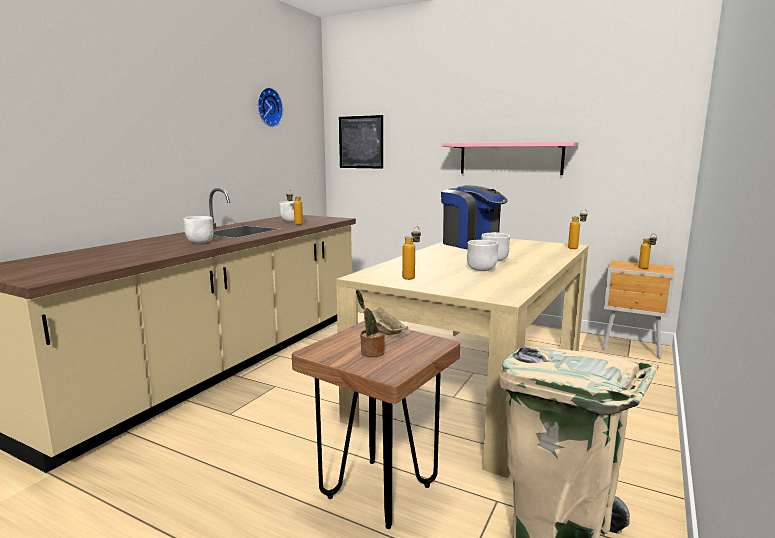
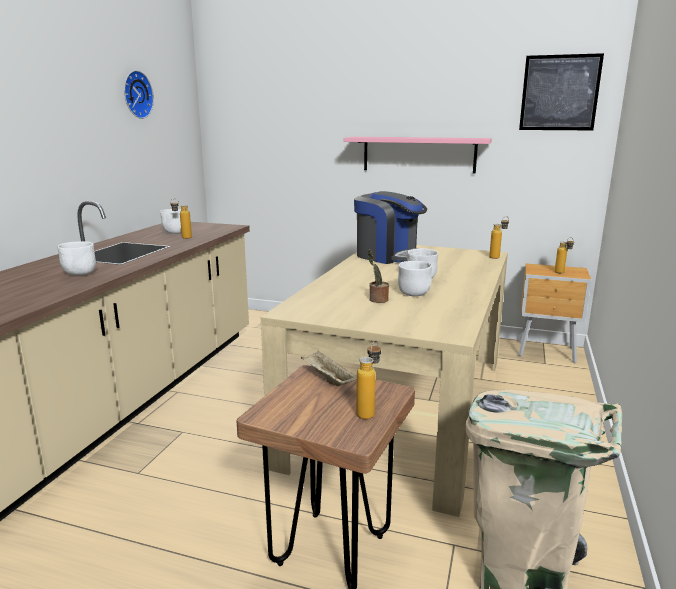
camera: 10 degrees left, 5 degrees up
(361, 142) = (245, 132): picture -> picture (559, 93)
(370, 352) = (325, 411): potted plant -> potted plant (377, 300)
(411, 277) = (344, 309): bottle -> bottle (368, 411)

